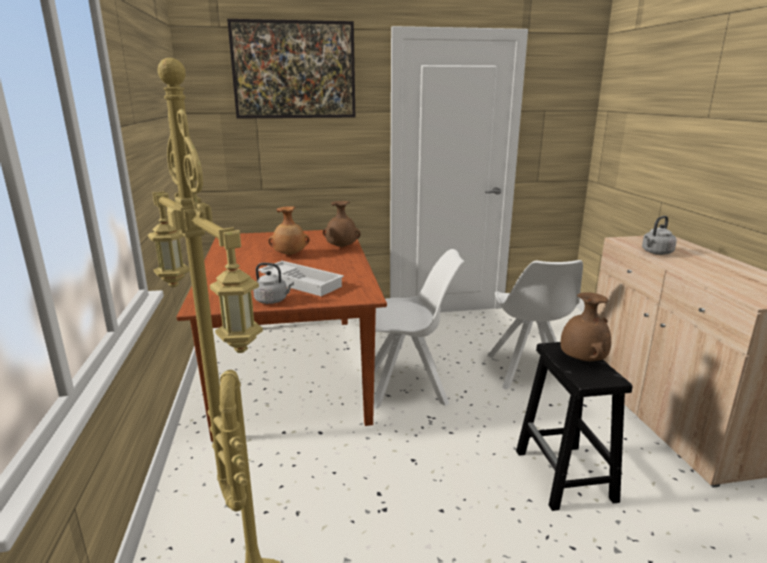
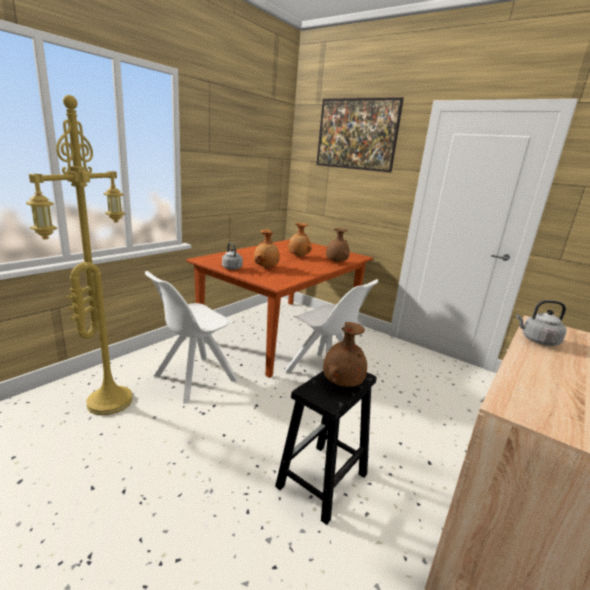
camera: 45 degrees right, 0 degrees up
(302, 283) = (266, 267): white tray -> brown vase
(528, 372) = (425, 416): white chair -> white chair (193, 379)

